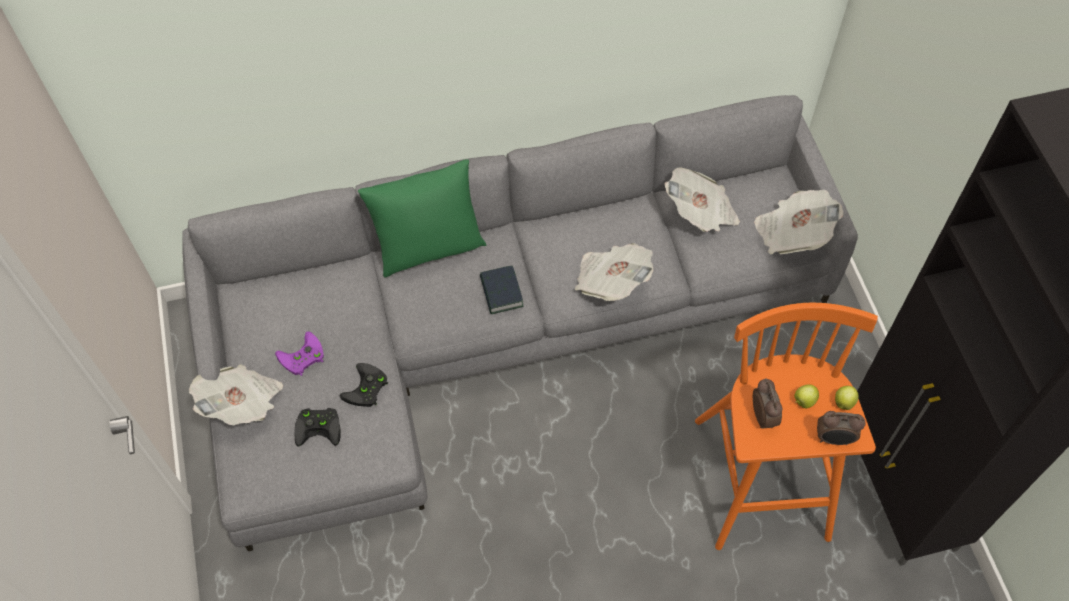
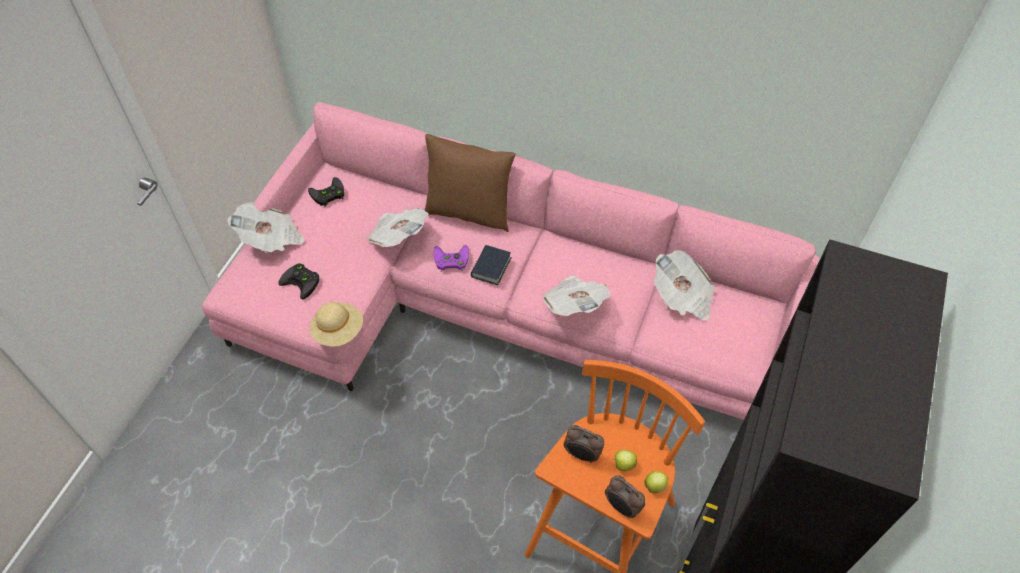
camera: 35 degrees right, 5 degrees down
(302, 358) = (329, 233): purple game controller -> purple game controller (450, 260)
(366, 389) = (351, 276): black game controller -> black game controller (327, 195)
(402, 453) = (338, 331): none -> beige hat
(429, 248) = (469, 212): green pillow -> brown pillow
(493, 331) = (493, 305): grey sofa -> pink sofa
(763, 416) = (582, 455): alarm clock -> alarm clock turned 90 degrees clockwise
(792, 233) = (744, 352): newspaper -> newspaper (398, 236)

